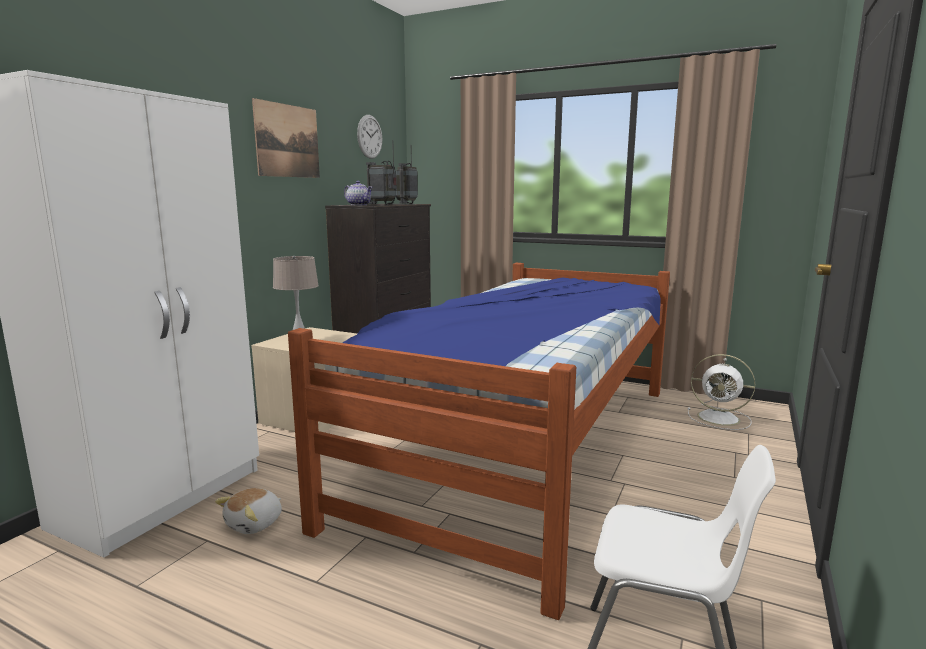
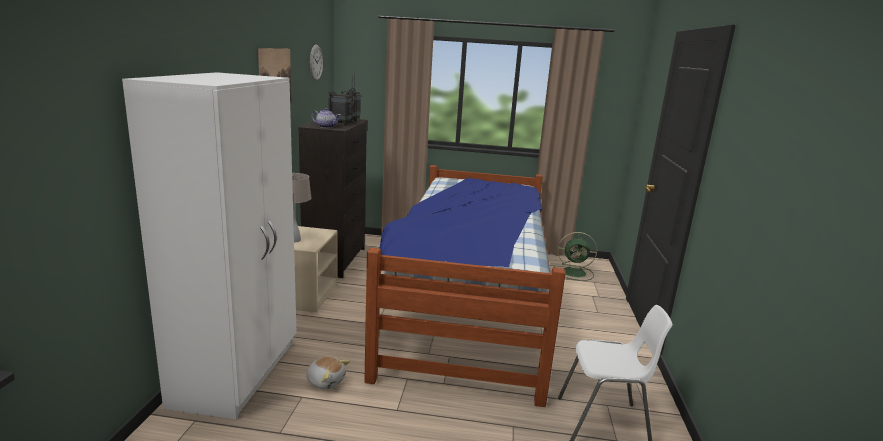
camera: 20 degrees left, 5 degrees up
(255, 524) = (326, 381): plush toy -> plush toy turned 75 degrees counterclockwise
(720, 418) = (575, 273): white fan -> green fan

